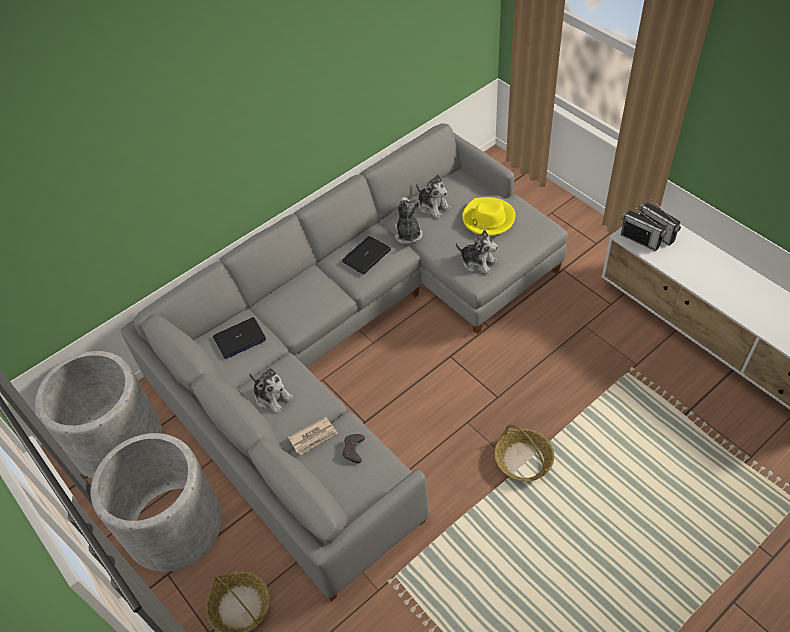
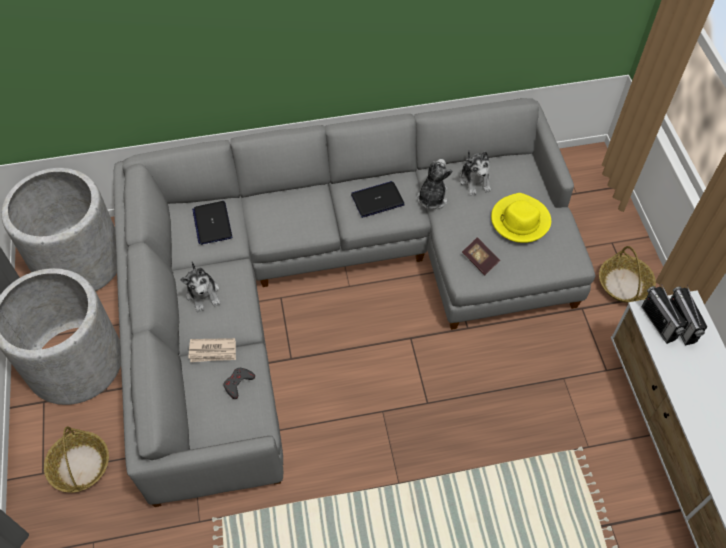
camera: 25 degrees right, 5 degrees up
(239, 339) = (212, 223): laptop -> laptop turned 75 degrees clockwise
(478, 262) = (480, 260): plush toy -> book
(524, 460) = (410, 478): basket -> basket (624, 284)

